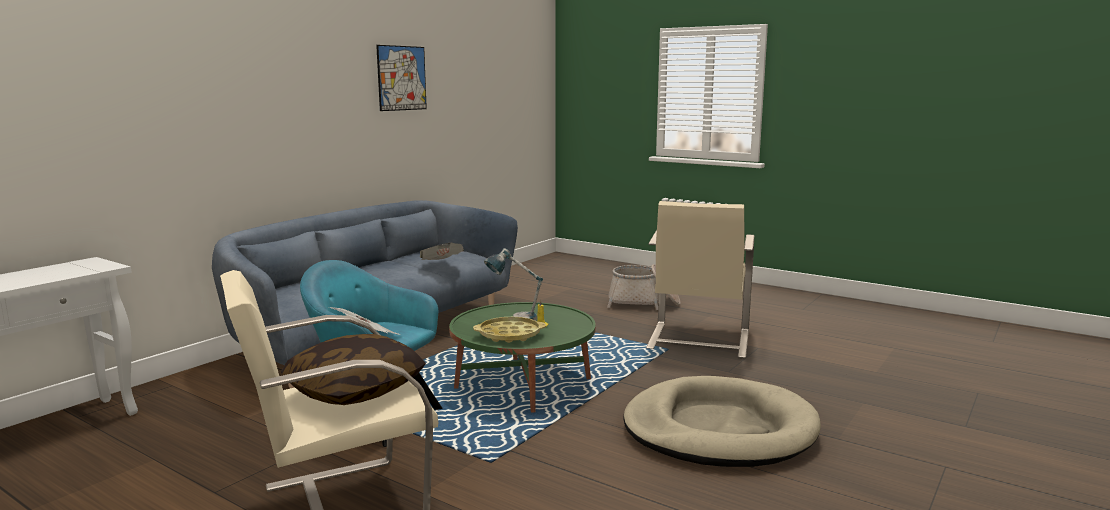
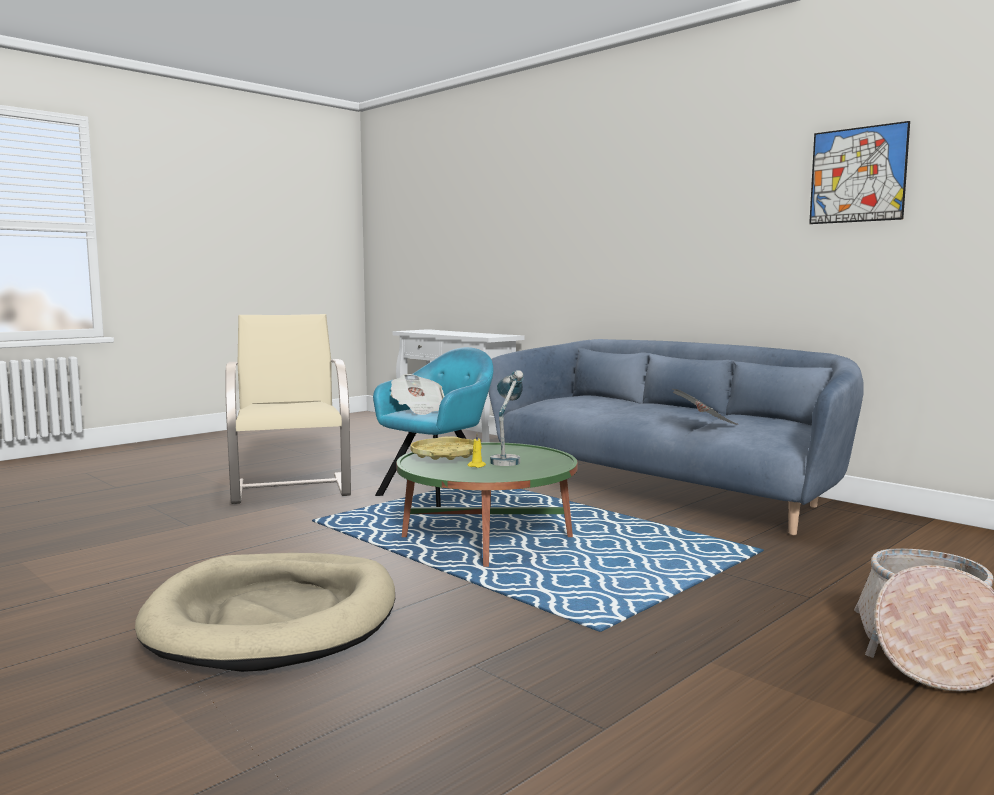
camera: 100 degrees right, 5 degrees down
(355, 390) = (292, 405): pillow -> none
(698, 341) = (652, 667): beige armchair -> none

